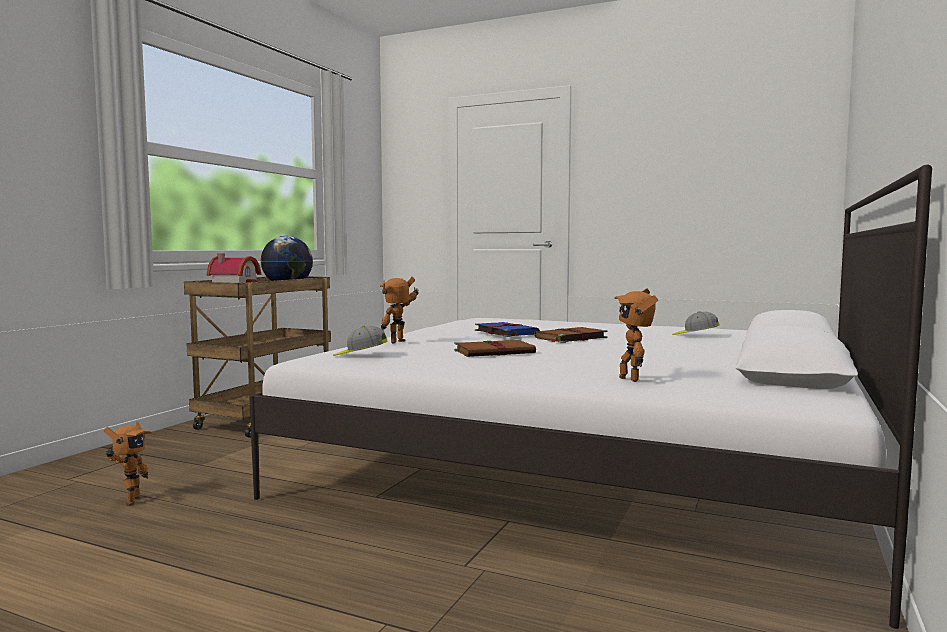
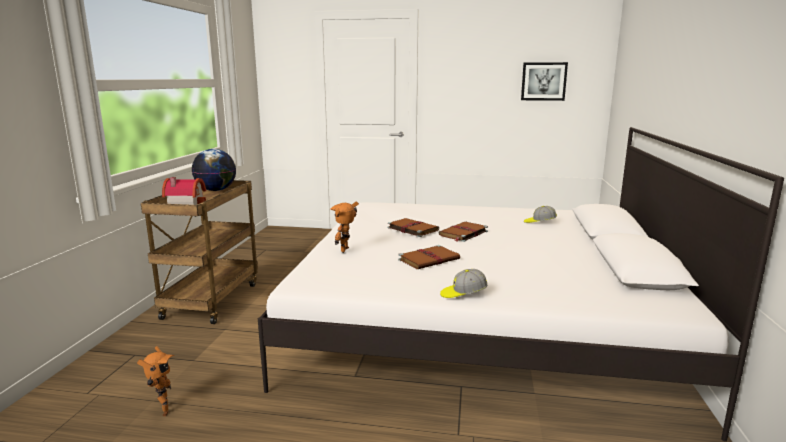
camera: 15 degrees left, 10 degrees up
(360, 355) = (335, 274): cap -> cap (463, 294)
(505, 332) = (412, 229): blue book -> brown book
(632, 379) = (552, 290): toy robot -> none
(740, 167) = (543, 81): none -> picture

